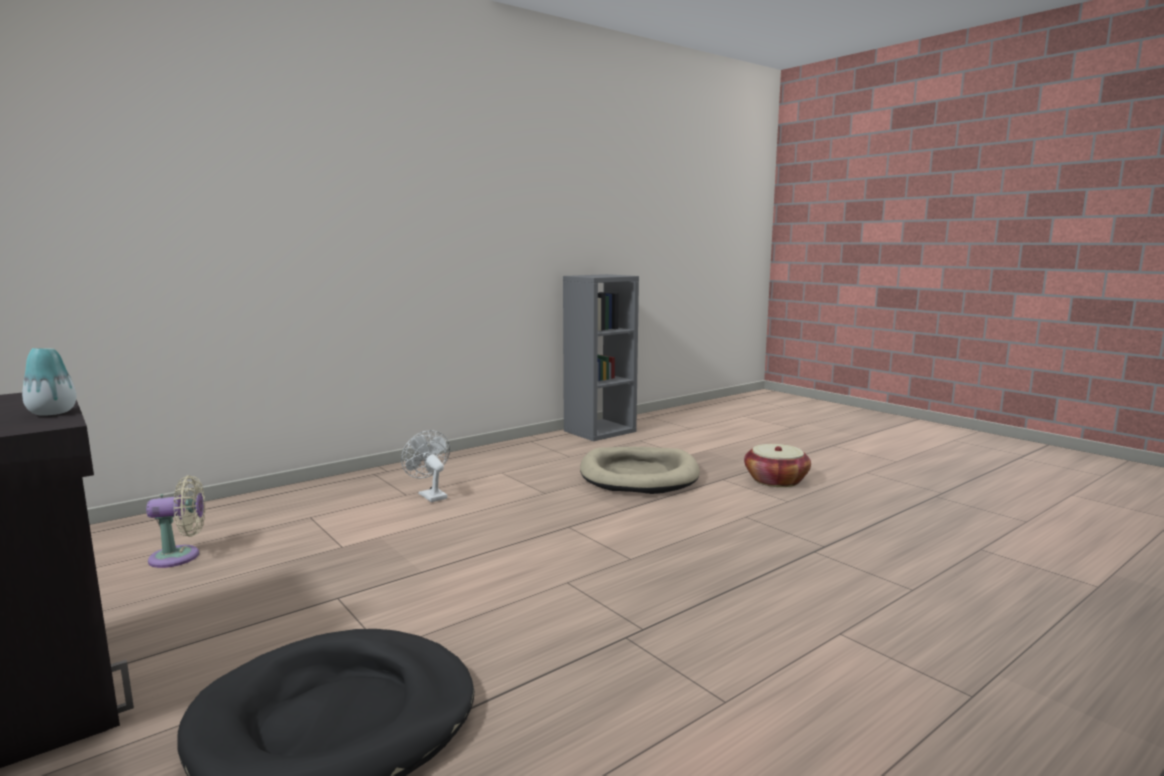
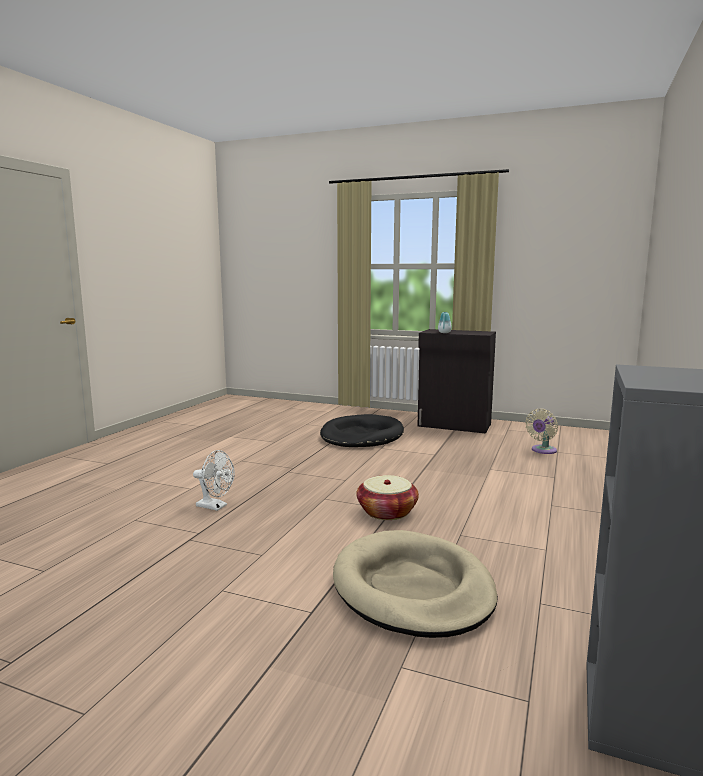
camera: 150 degrees right, 0 degrees up
(430, 495) = (535, 509): white fan -> white fan (215, 506)
(776, 480) = (240, 631): basket -> basket (387, 512)

